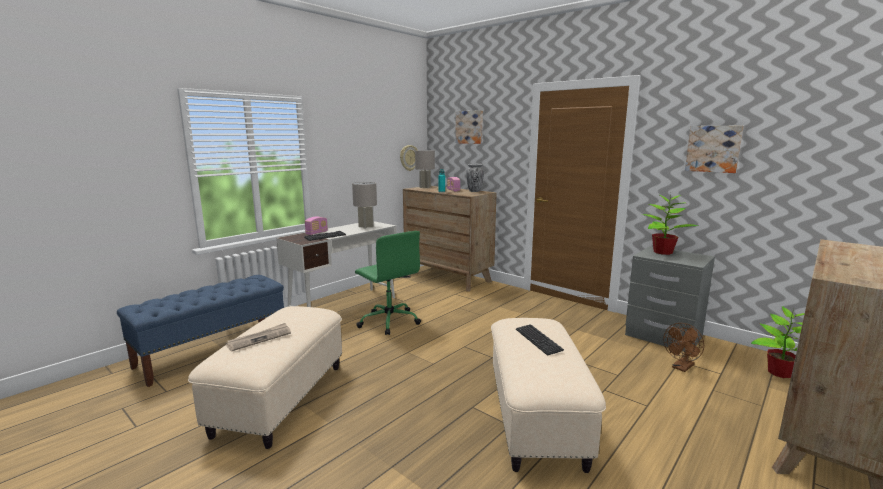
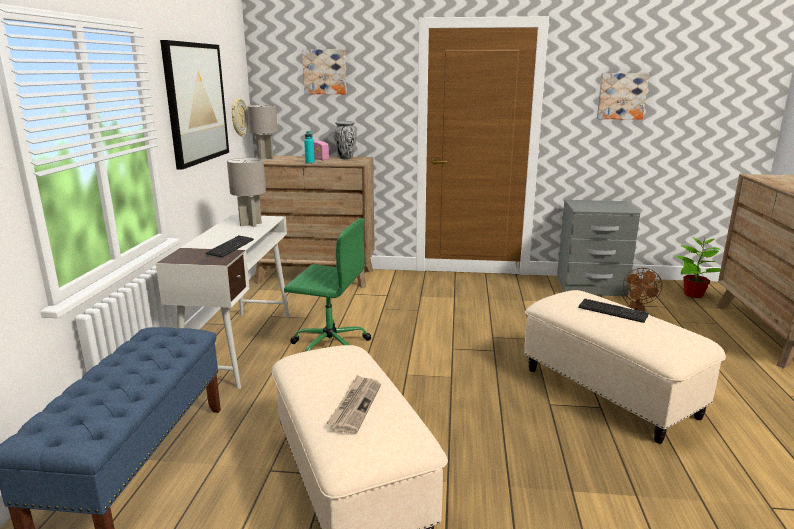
camera: 35 degrees left, 5 degrees up
(316, 233) = (203, 245): radio -> none
(358, 146) = (196, 103): none -> picture
(662, 252) = (586, 204): potted plant -> none

